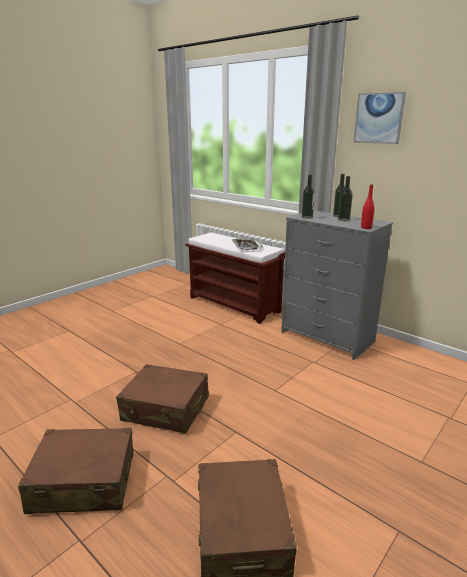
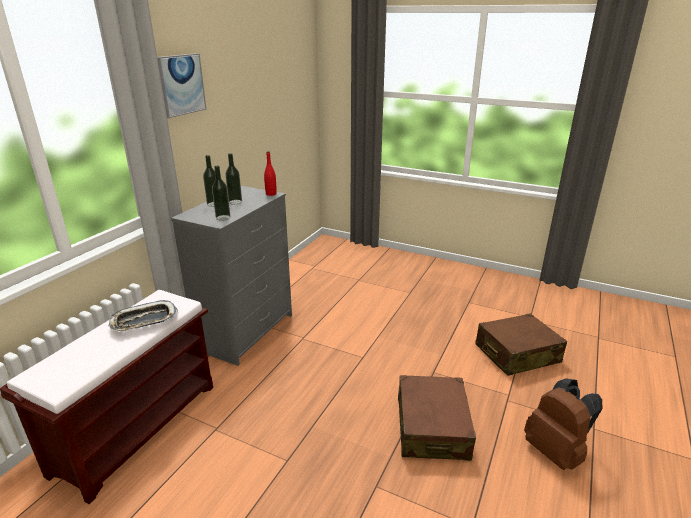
camera: 105 degrees left, 5 degrees up
(83, 482) = (556, 451): brown suitcase -> brown backpack

